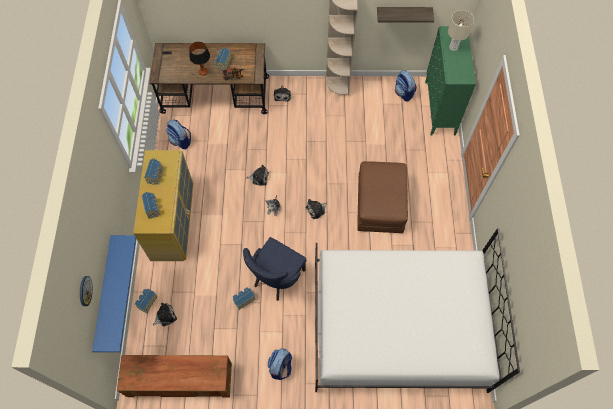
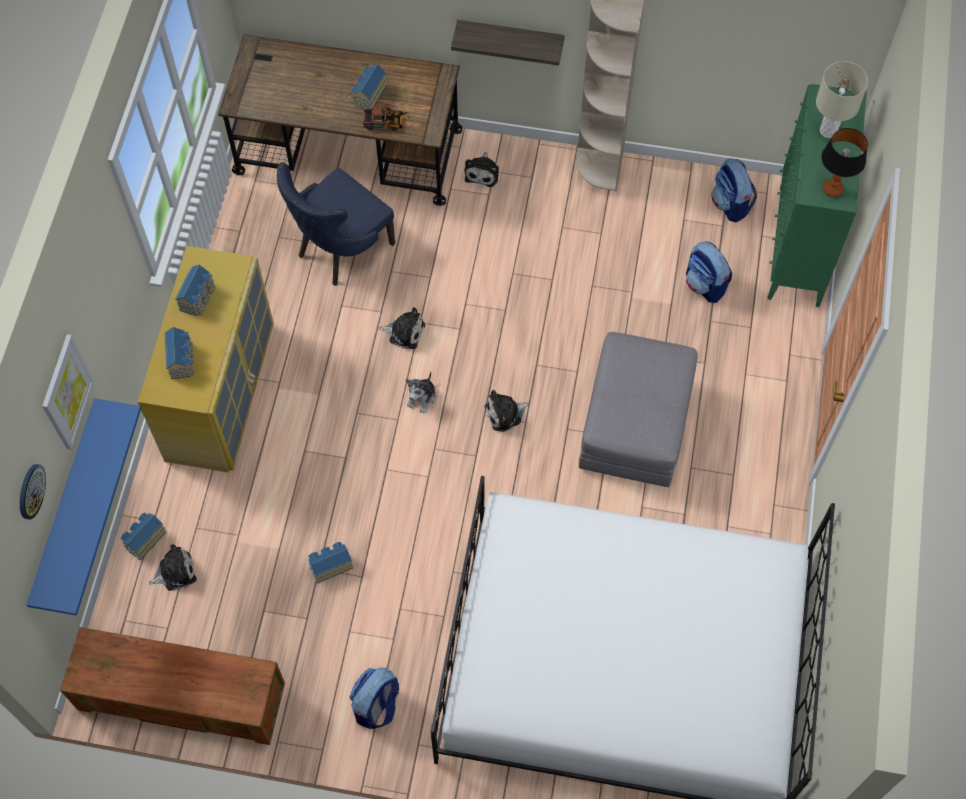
camera: 10 degrees right, 0 degrees up
(96, 234) = (66, 392): none -> picture
(181, 141) = (264, 236): backpack -> backpack (705, 285)
(203, 72) = (326, 107): table lamp -> table lamp (832, 189)
(276, 278) = (401, 535): blue chair -> blue chair (340, 249)
(380, 205) = (635, 425): brown ottoman -> grey ottoman
(403, 13) = (739, 48): shelf -> shelf (510, 38)

